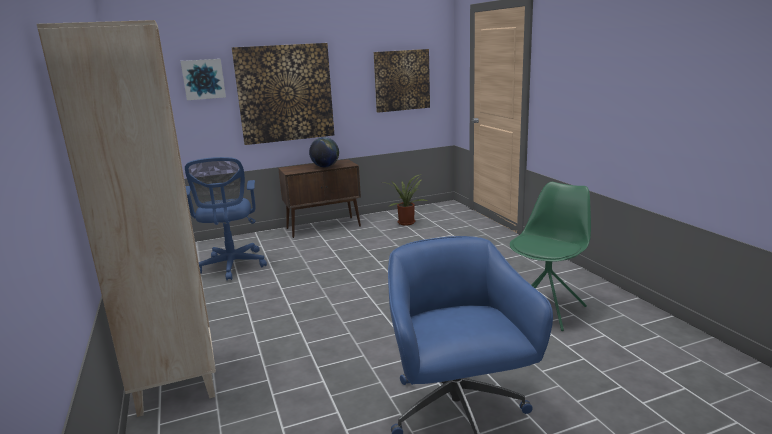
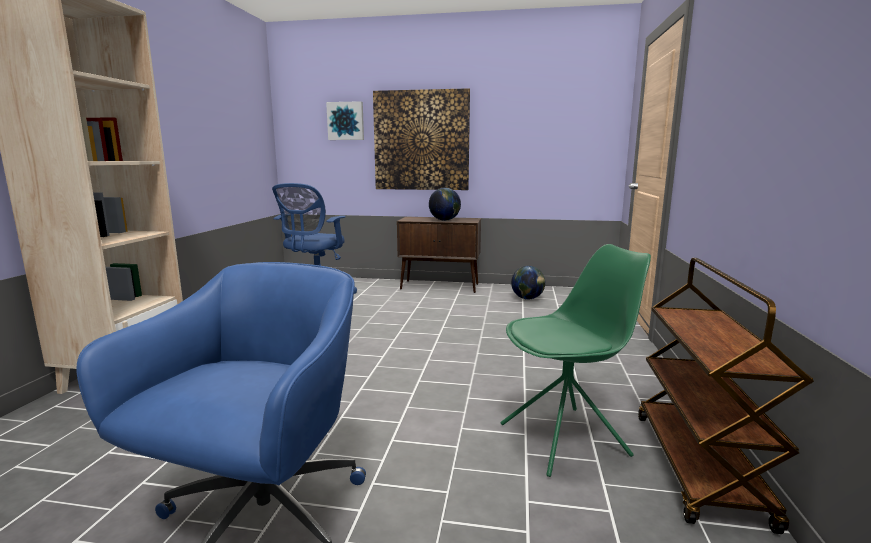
camera: 30 degrees right, 5 degrees down
(402, 80) = (556, 135): picture -> none
(406, 222) = (527, 298): potted plant -> globe
(617, 301) = (699, 468): none -> brown cart

